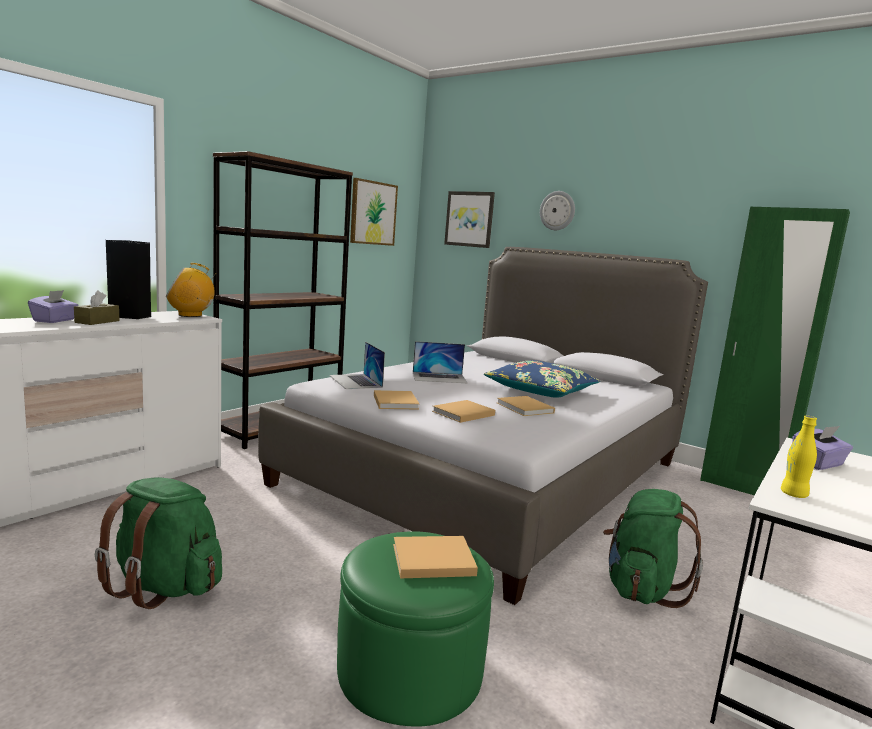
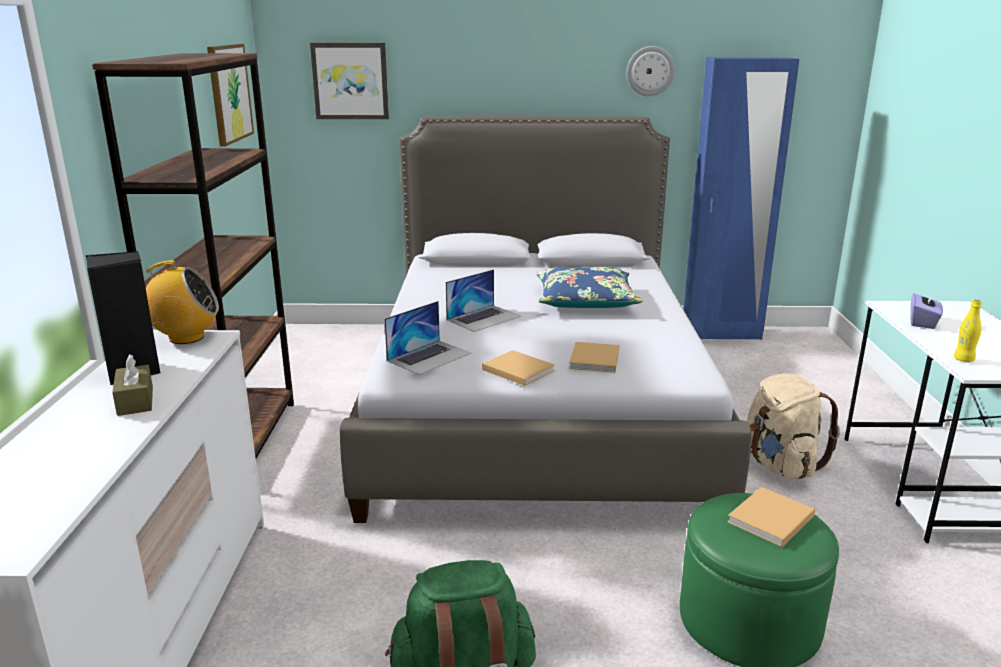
camera: 35 degrees left, 10 degrees up
(55, 320) = (79, 423): purple tissue box -> none
(190, 315) = (186, 338): radio -> radio turned 135 degrees counterclockwise
(355, 381) = (429, 357): laptop -> laptop turned 75 degrees counterclockwise
(526, 408) = (620, 331): beige book -> none
(557, 210) = (480, 65): wall clock -> wall clock (650, 71)
(641, 589) = (780, 465): green backpack -> beige backpack
(743, 487) = (721, 334): green wardrobe -> blue wardrobe

